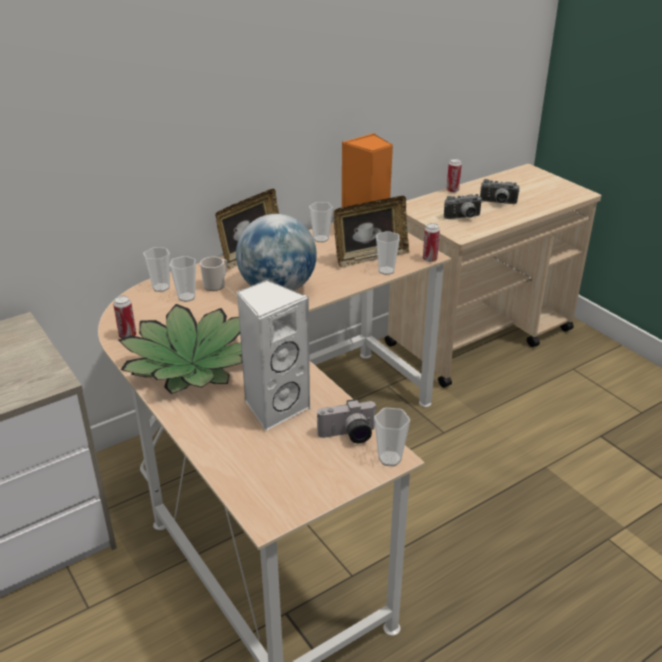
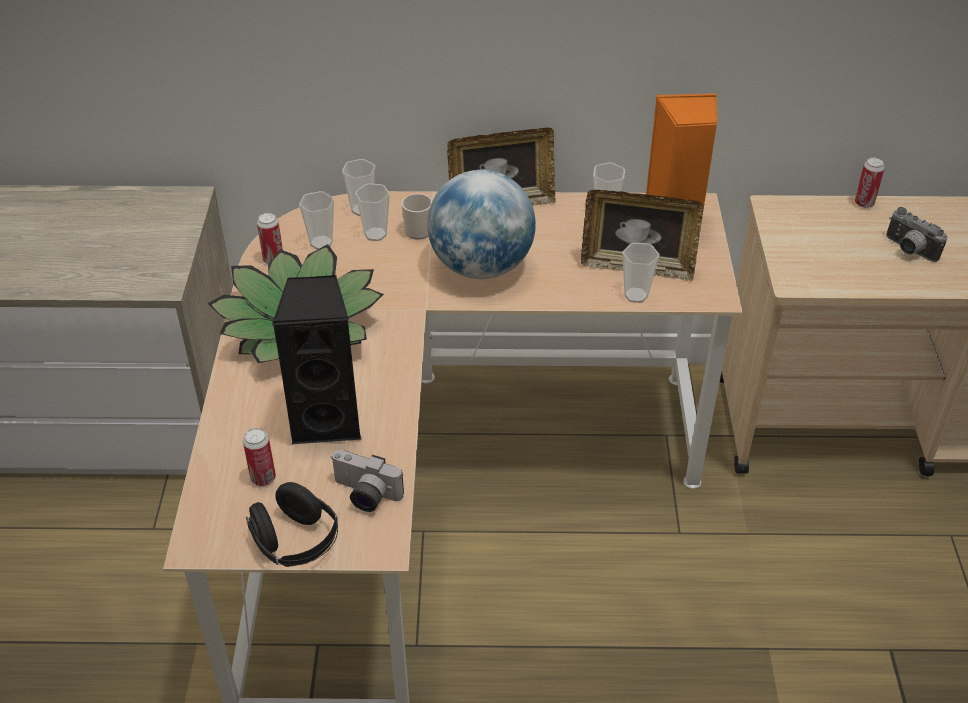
camera: 35 degrees right, 10 degrees up
(274, 407) = (328, 420): white speaker -> black speaker
(335, 483) = (296, 542): none -> black headphones
(389, 459) = (376, 546): cup -> cup (321, 243)
(429, 259) = (710, 302): can -> can (263, 478)
(463, 218) = (828, 255): camera -> none

